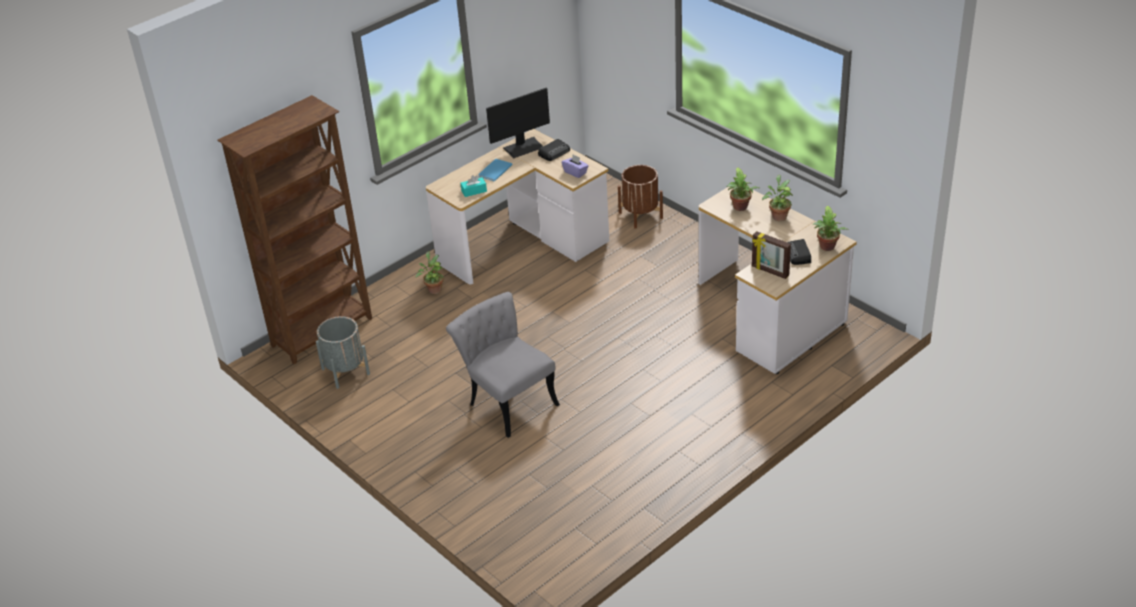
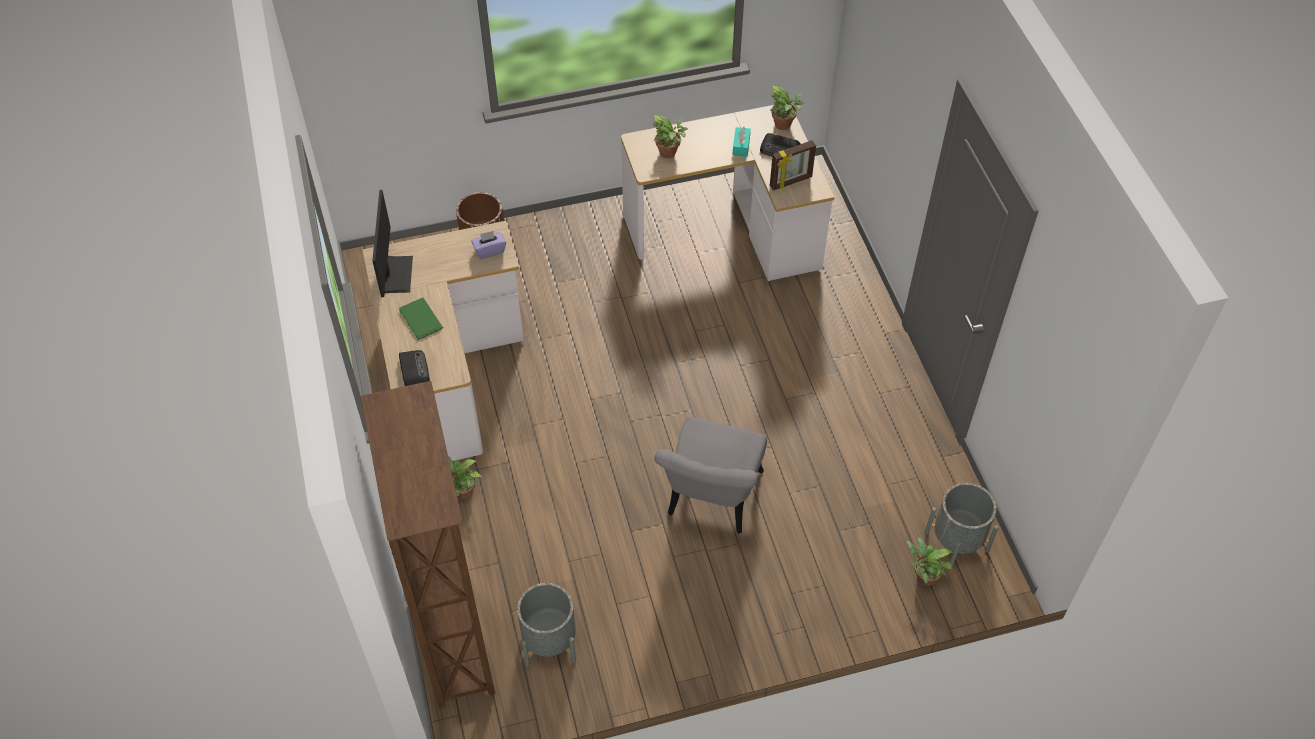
camera: 65 degrees left, 15 degrees up
(474, 191) = (446, 355): turquoise tissue box -> turquoise tissue box (741, 146)
(494, 171) = (420, 320): blue book -> green book
(507, 400) = (711, 502): grey chair -> grey chair turned 60 degrees counterclockwise
(554, 152) = (432, 251): radio -> radio (413, 370)
(566, 543) = (956, 541): none -> grey planter
(778, 216) = (706, 133): potted plant -> potted plant (923, 577)

